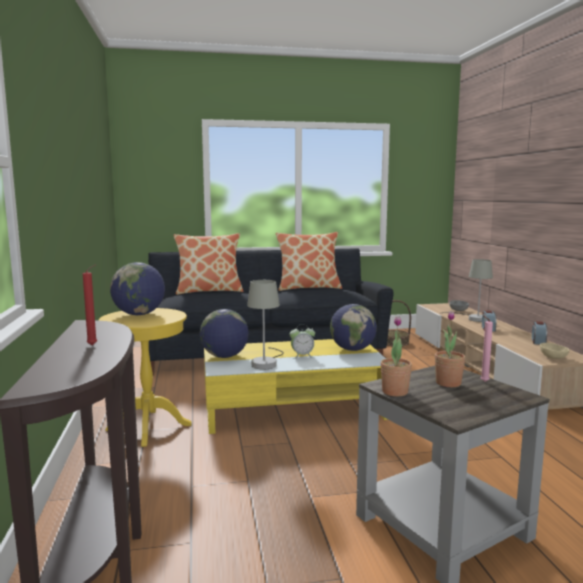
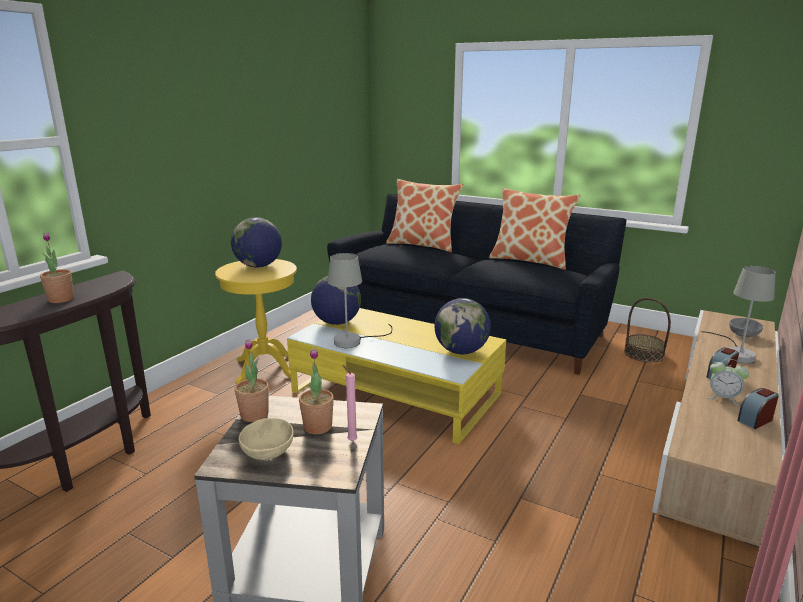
camera: 40 degrees right, 10 degrees up
(94, 345) = (61, 299): red candle -> potted plant
(302, 356) = (398, 343): alarm clock -> alarm clock (723, 398)
(553, 357) = (716, 451): beige bowl -> beige bowl (269, 452)

